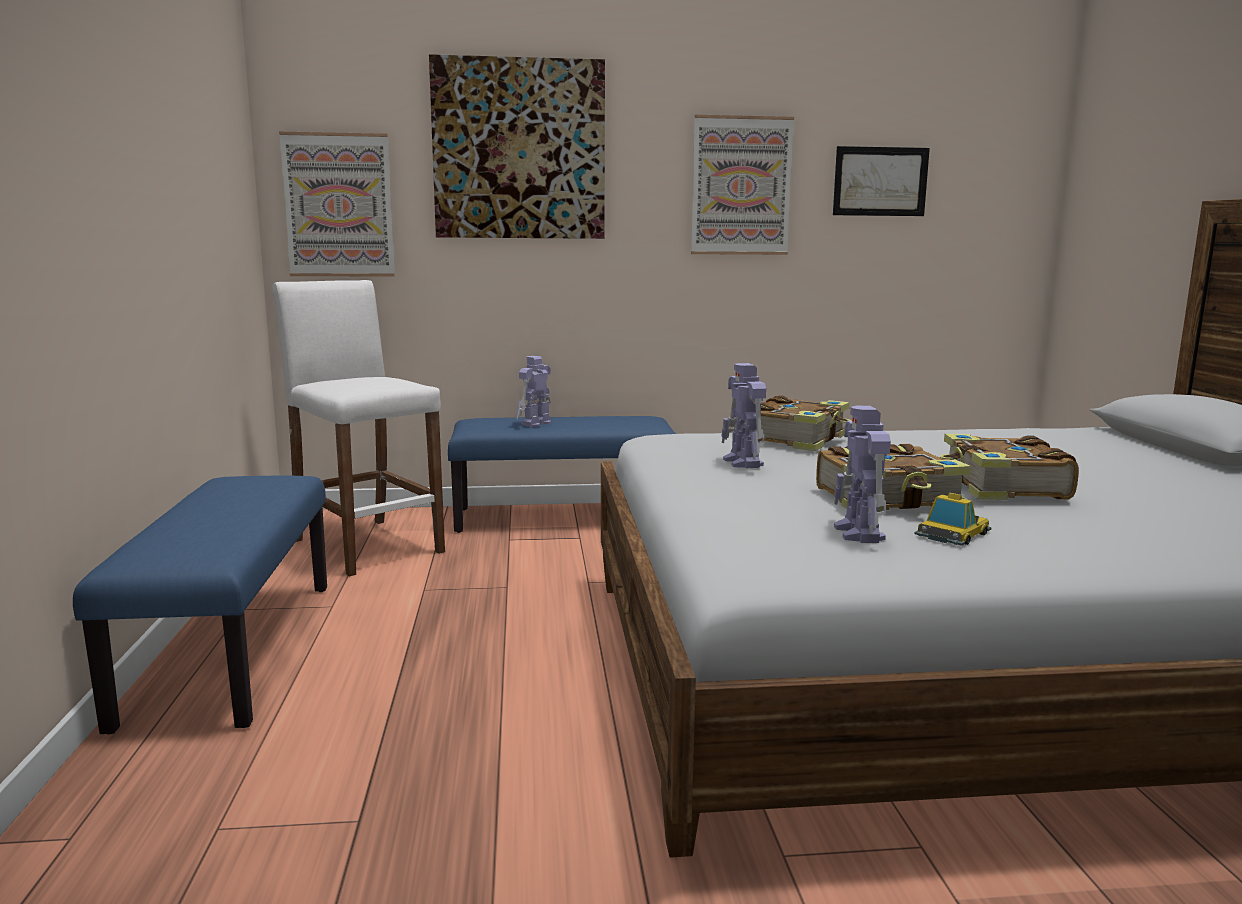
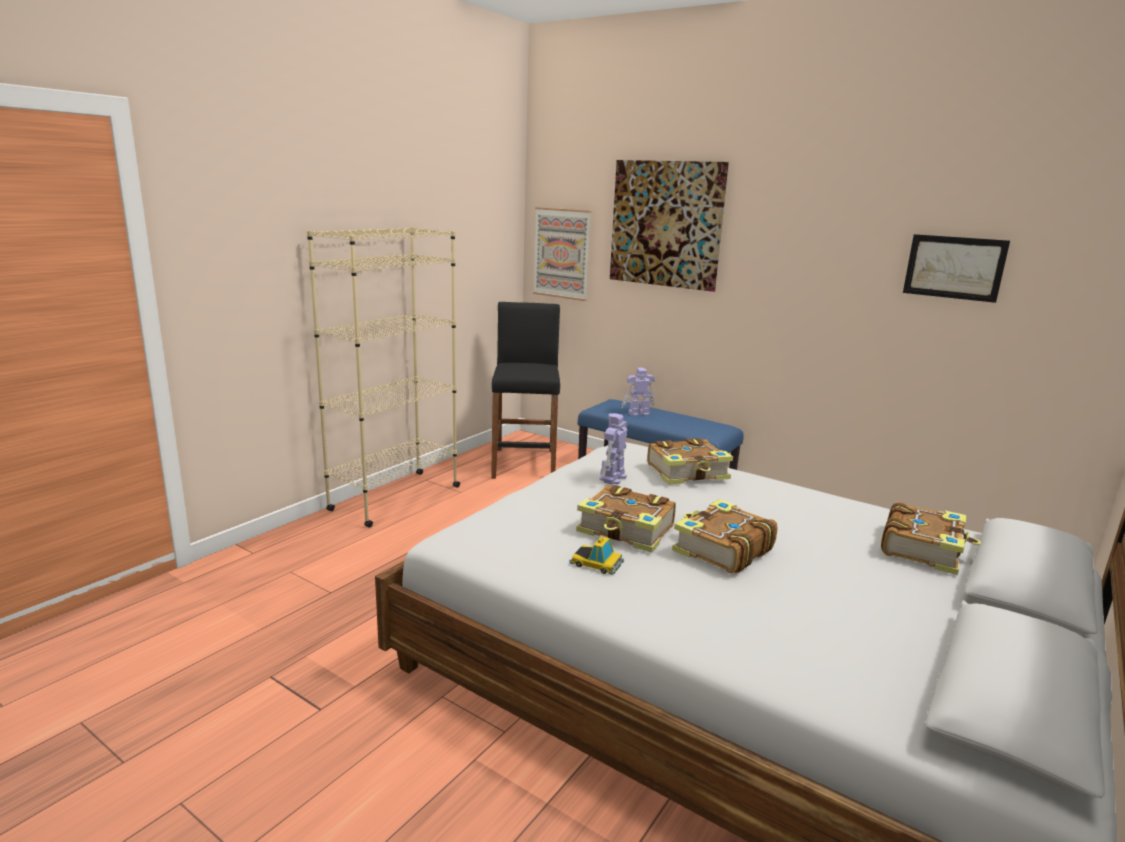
camera: 40 degrees right, 5 degrees up
(231, 649) = (395, 498): blue bench -> beige bookcase
(367, 546) = (524, 464): white stool -> black stool
(741, 186) = (823, 261): picture -> none
(859, 533) = (549, 542): toy robot -> none
(952, 534) = (596, 563): toy car -> toy car turned 150 degrees counterclockwise
(1096, 444) = (923, 549): none -> book

